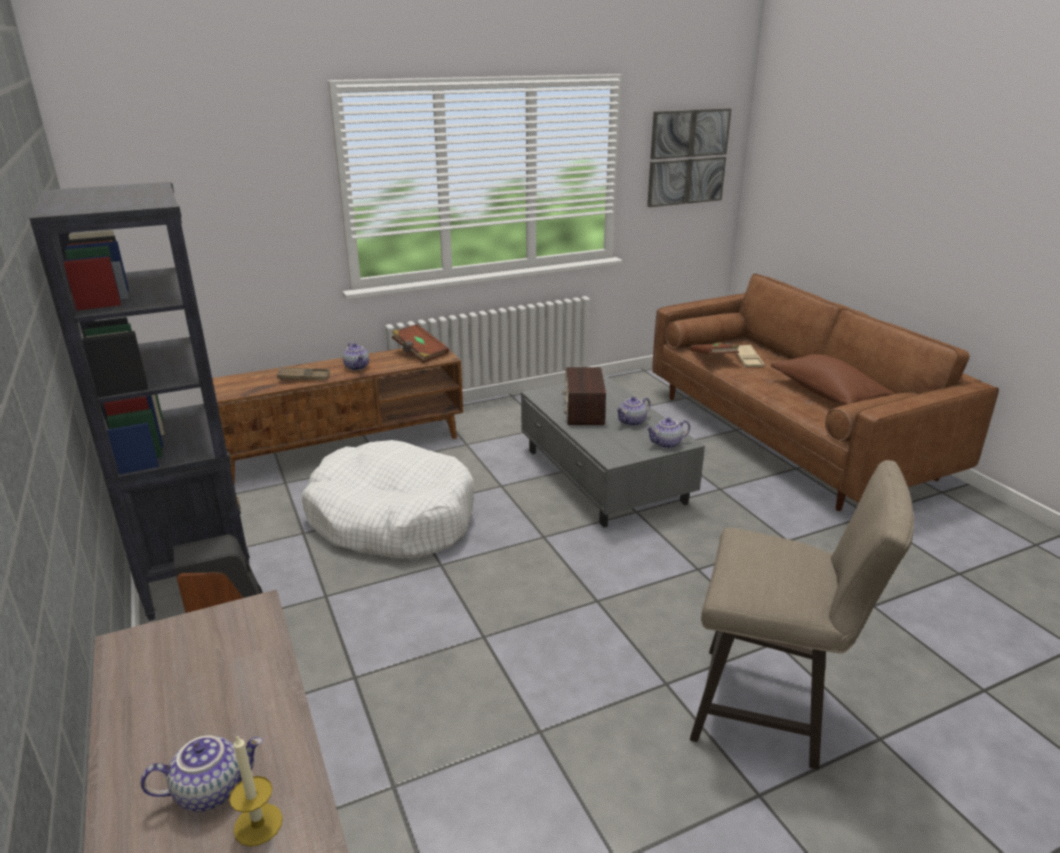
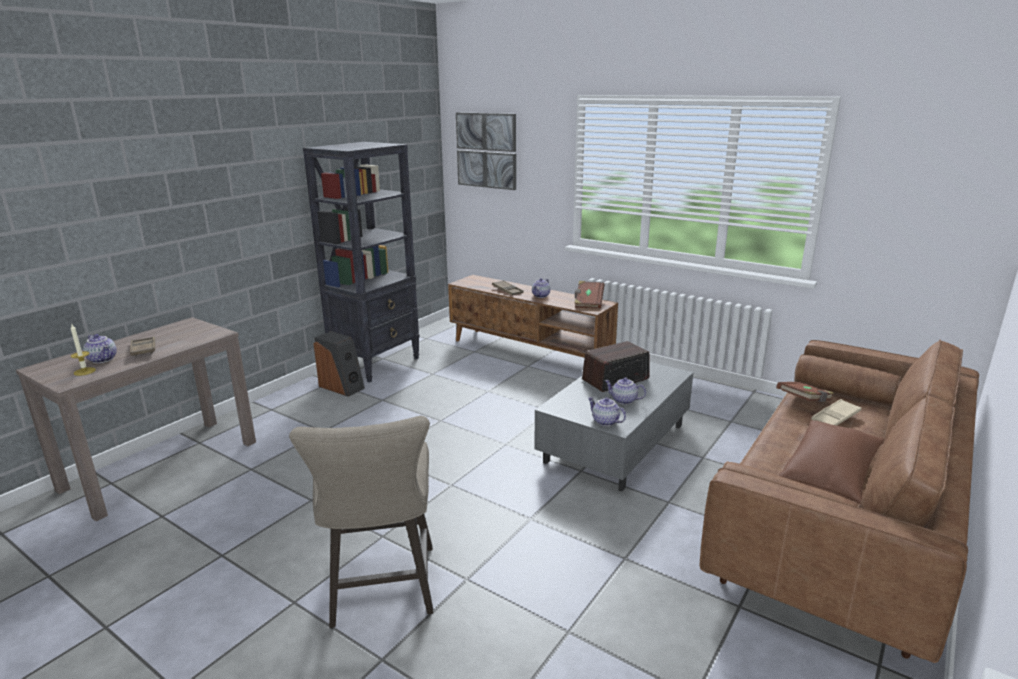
camera: 60 degrees right, 5 degrees down
(224, 719) = (143, 350): none -> brown tray
(392, 518) = (472, 390): white dog bed -> none
(687, 157) = (928, 192): picture -> picture (486, 150)

